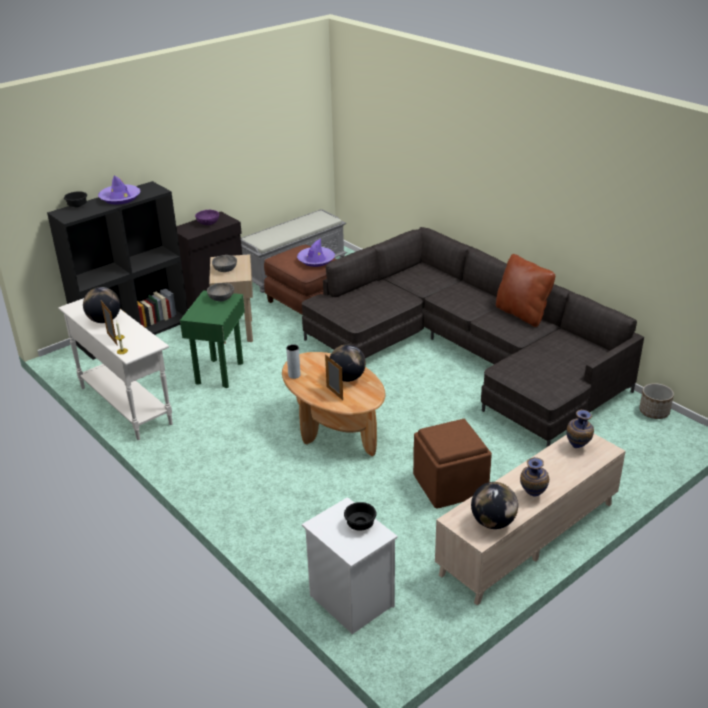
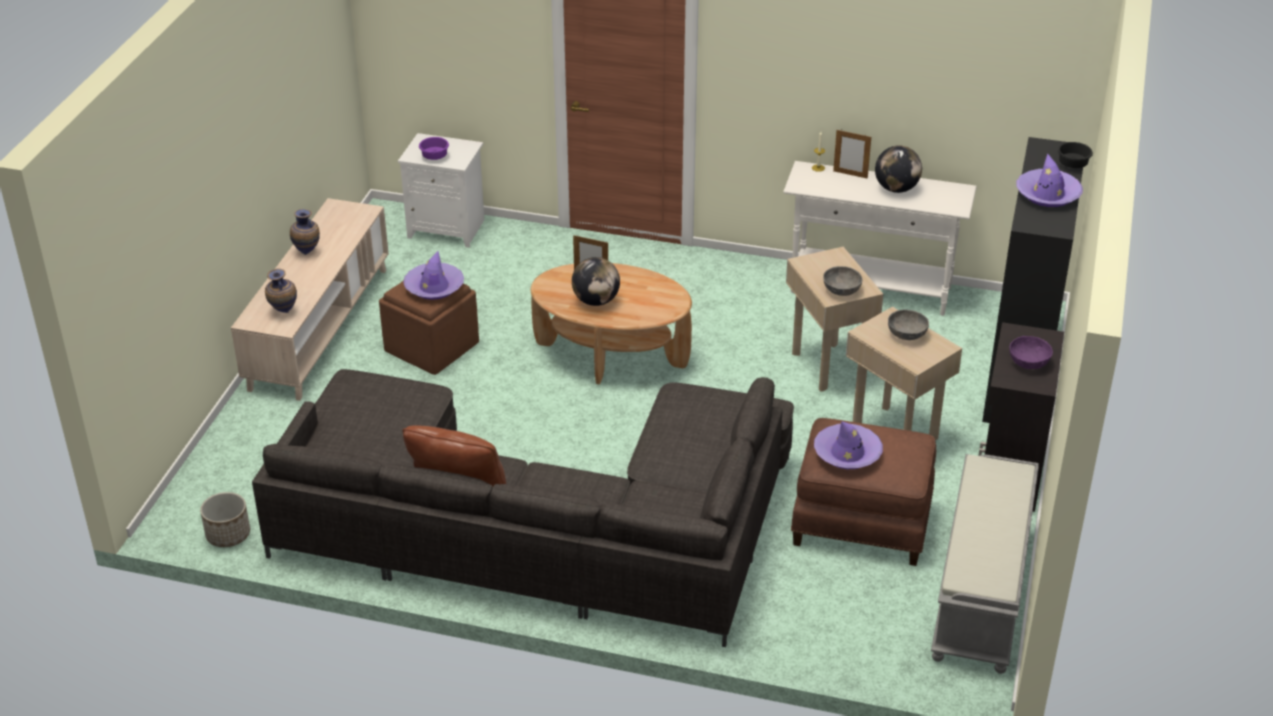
camera: 145 degrees right, 5 degrees up
(220, 373) = (827, 366): green side table -> beige side table
(294, 375) = (659, 282): grey vase -> none
(361, 524) = (434, 157): black bowl -> purple bowl
(446, 435) = (434, 287): none -> purple hat
(493, 522) = (331, 220): globe -> none

